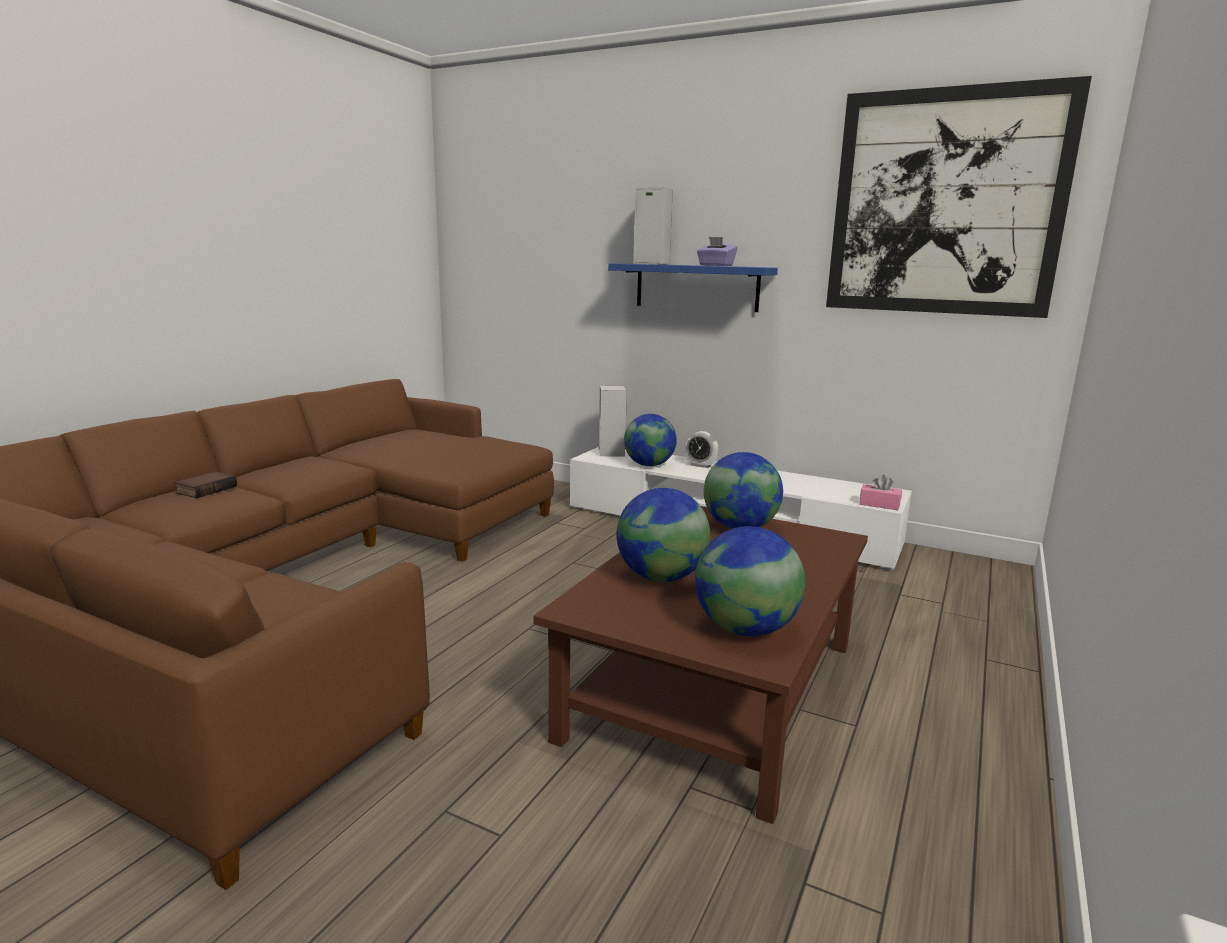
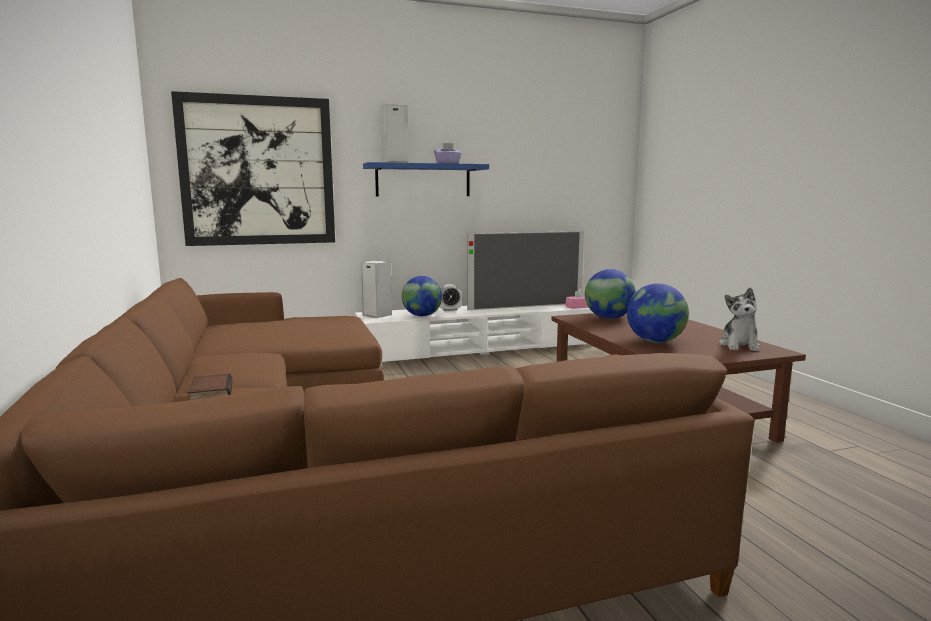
camera: 45 degrees left, 5 degrees down
(745, 629) = (739, 345): globe -> plush toy
(806, 485) = (526, 306): none -> television
(945, 204) = (570, 127): picture -> picture (258, 171)

